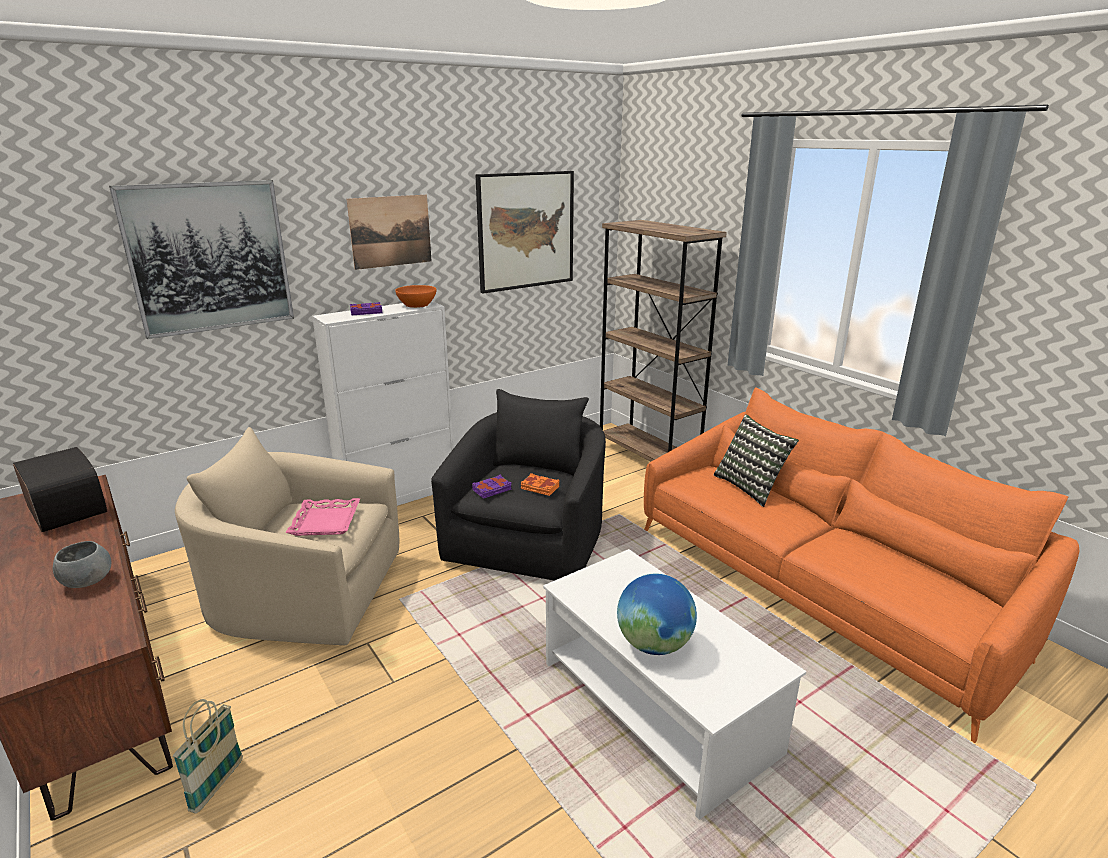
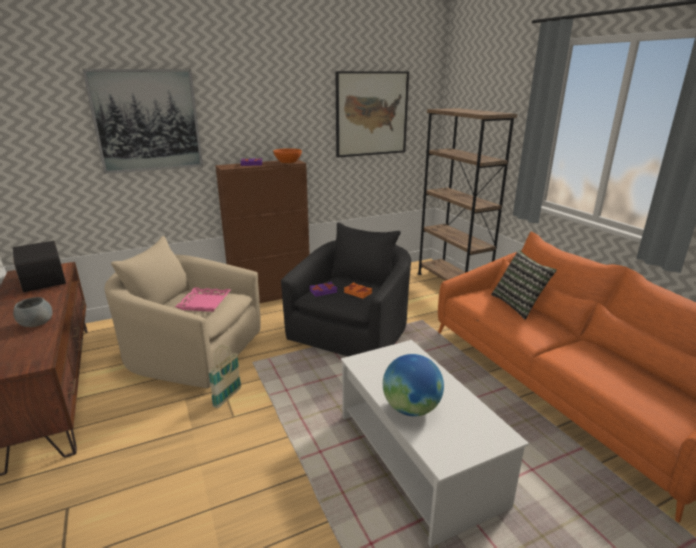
camera: 10 degrees right, 0 degrees up
(217, 785) = (99, 470): basket -> basket (227, 397)
(390, 231) = (272, 109): picture -> none
(399, 496) = (271, 295): white cabinet -> brown cabinet

